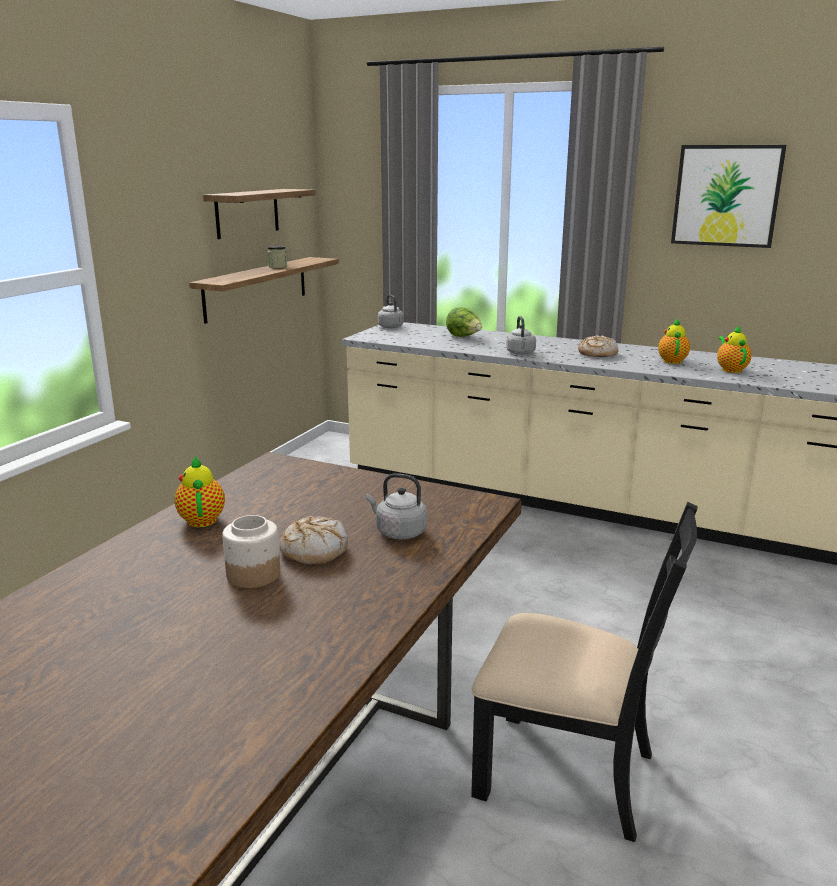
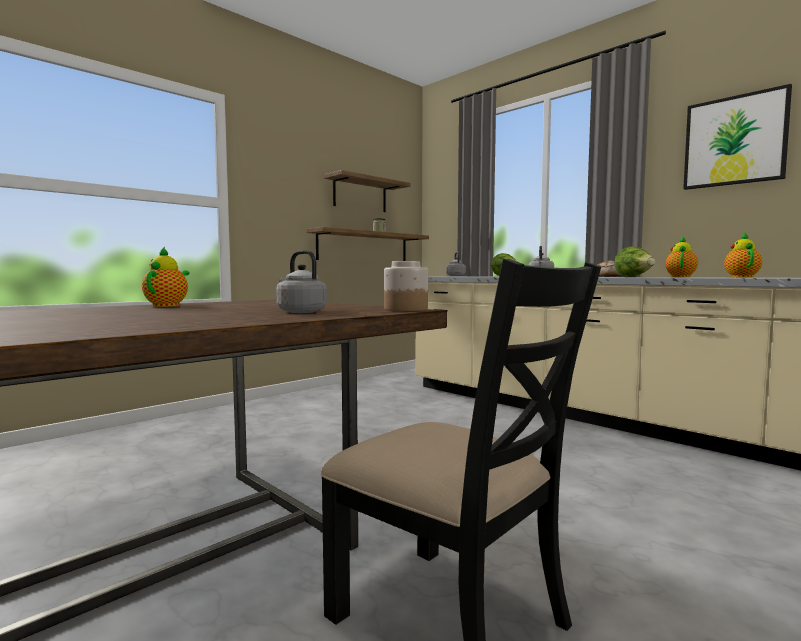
camera: 20 degrees right, 15 degrees down
(252, 575) = (134, 314): jar -> jar (405, 309)
(314, 550) = (211, 312): bread -> none
(629, 365) = (634, 277): none -> lettuce

